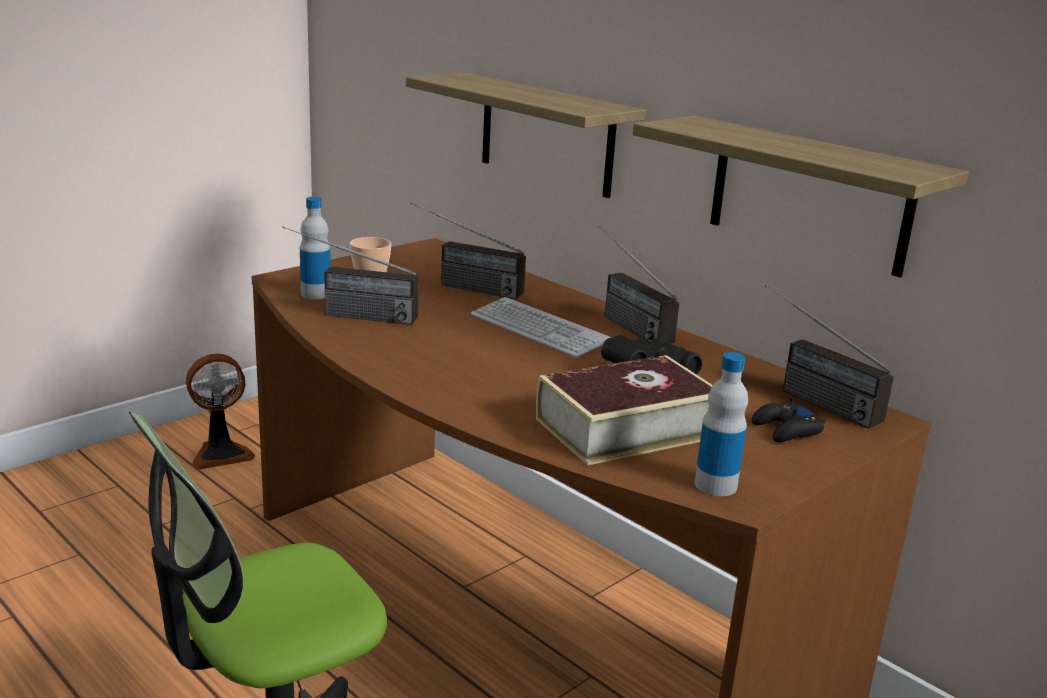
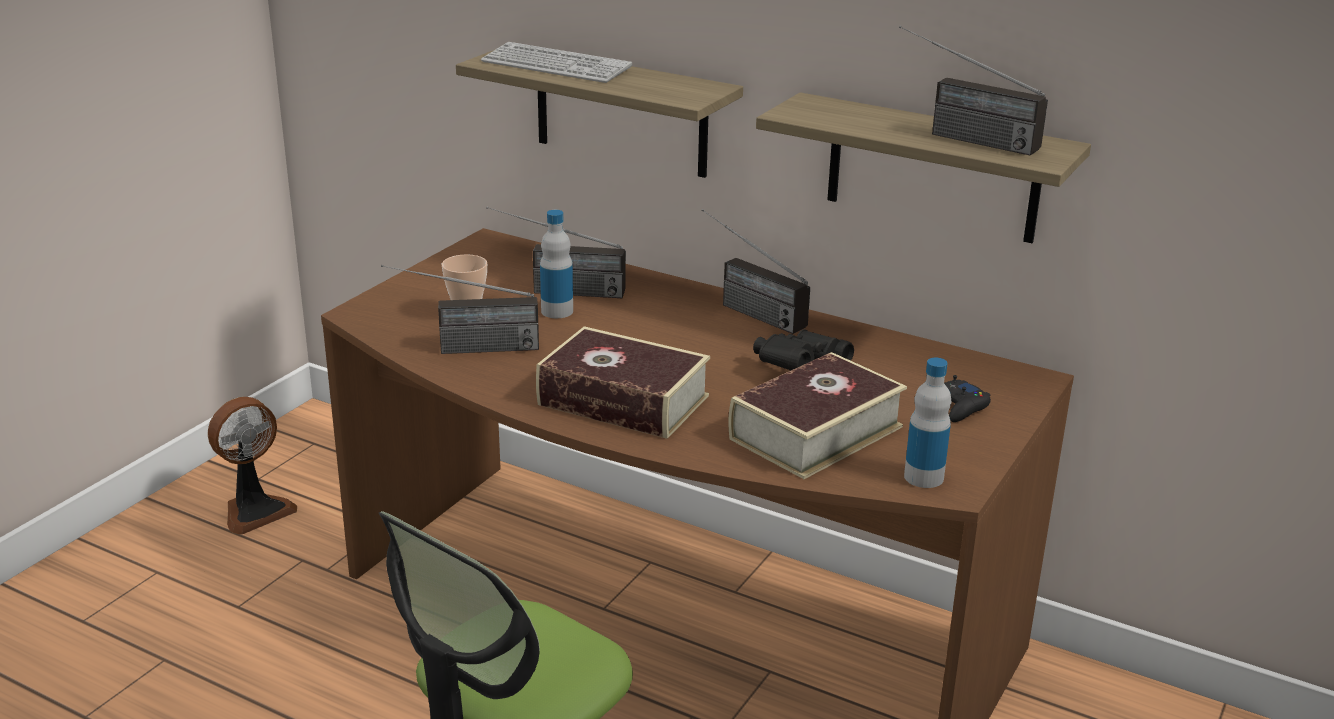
camera: 15 degrees left, 5 degrees up
(316, 294) = (410, 327): bottle -> bottle (557, 311)
(457, 373) = (623, 400): none -> book
(538, 329) = (668, 333): keyboard -> keyboard (556, 66)
(806, 396) = (956, 366): radio -> radio (957, 136)

